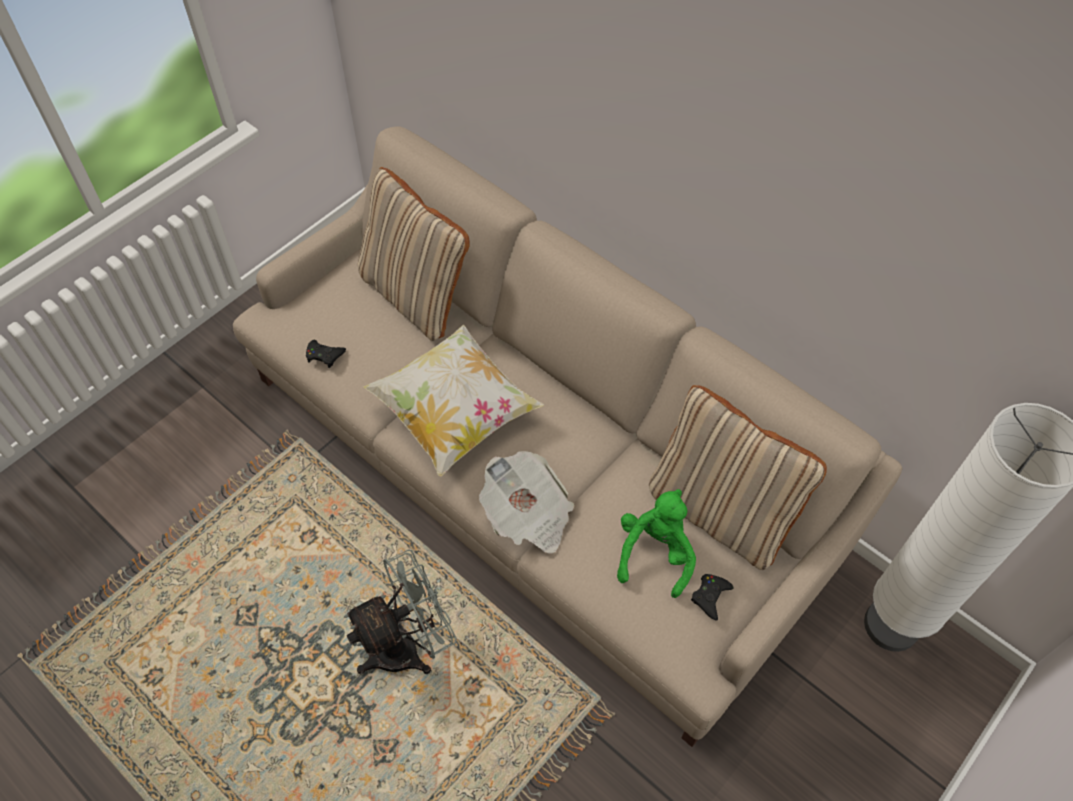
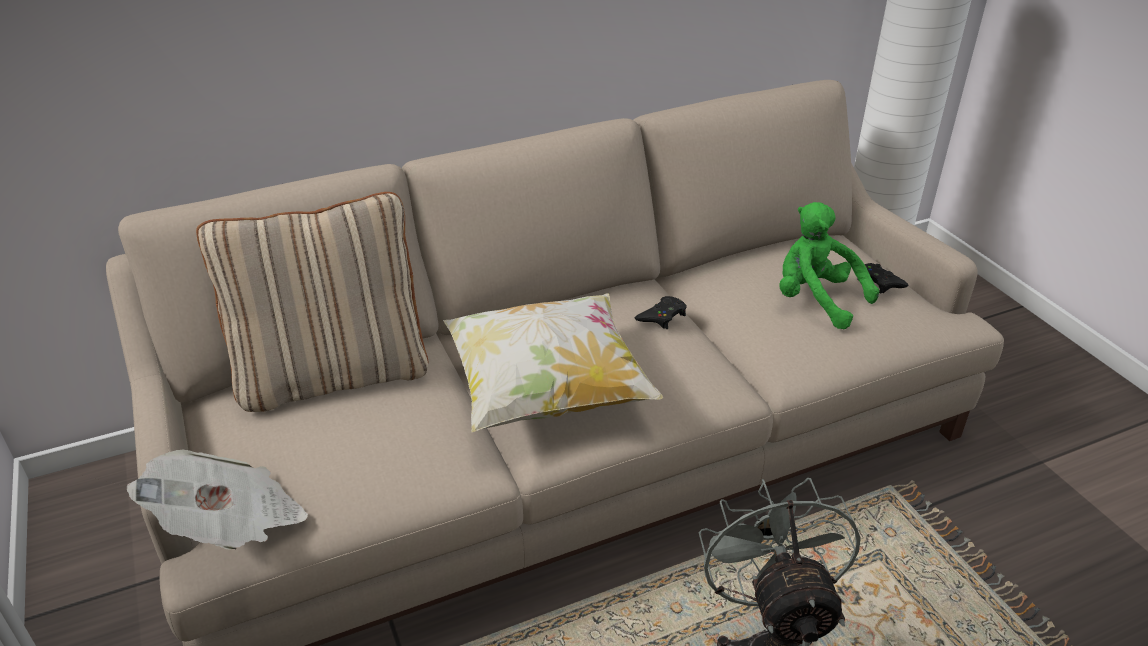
camera: 65 degrees left, 20 degrees down
(324, 355) = (354, 490): black game controller -> black game controller (662, 316)
(528, 515) = (725, 376): newspaper -> newspaper (231, 524)
(720, 511) = (784, 250): beige pillow -> none

